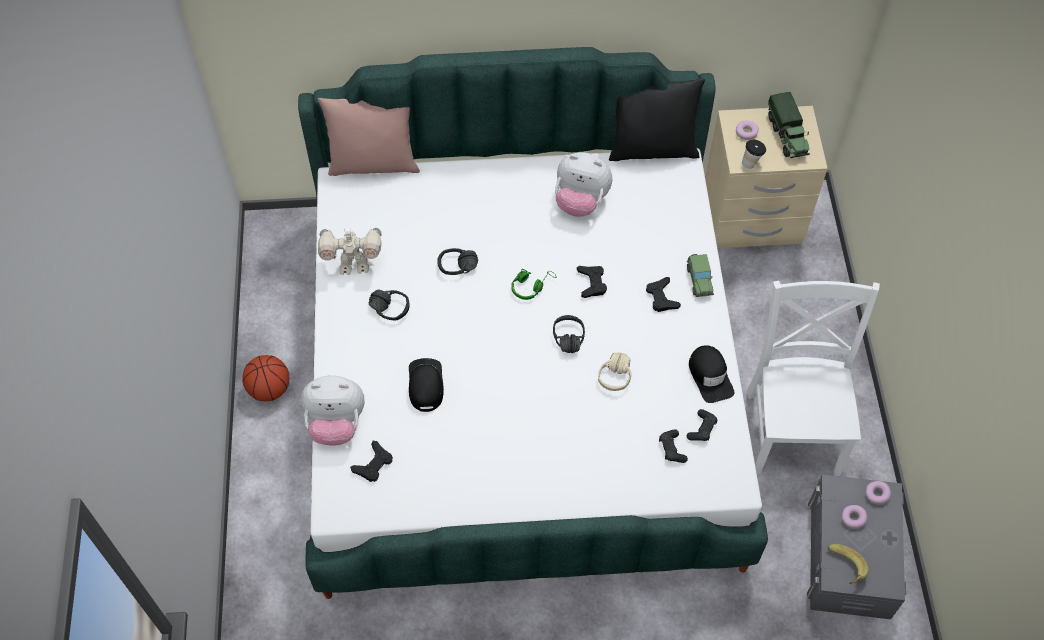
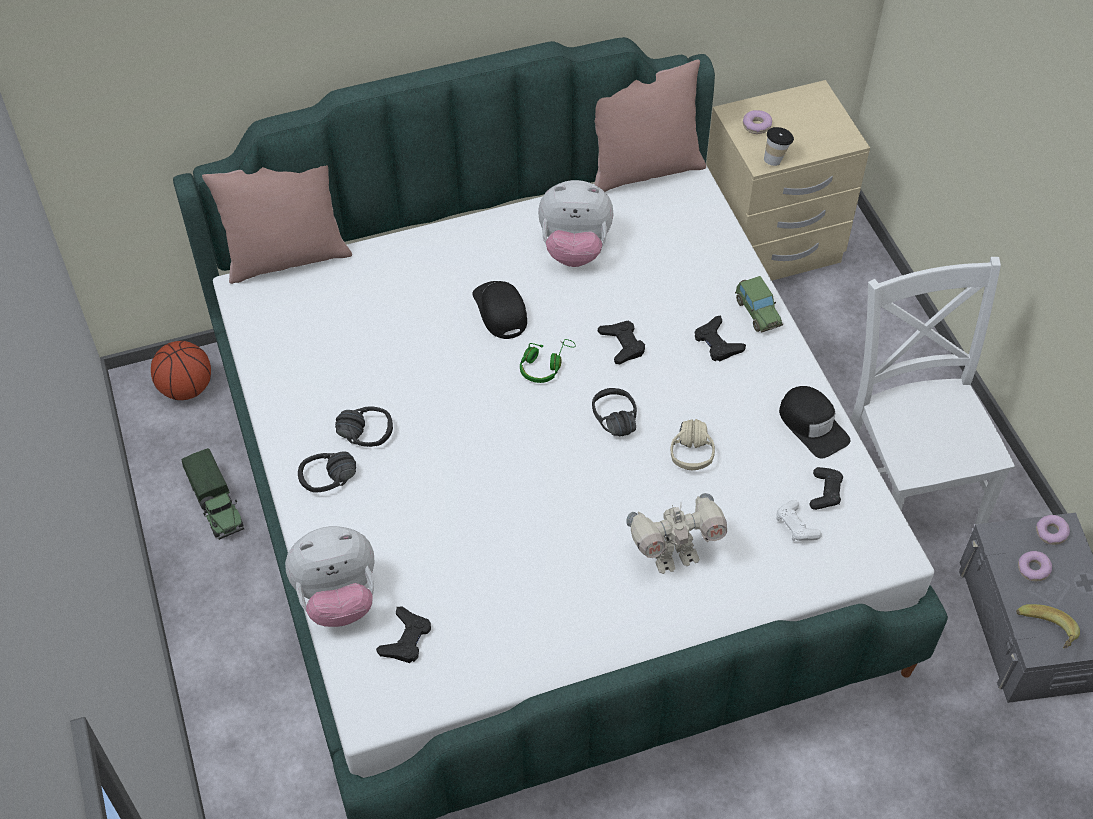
camera: 15 degrees left, 5 degrees down
(269, 389) = (207, 592): basketball -> basketball (186, 388)
(354, 265) = (299, 389): toy robot -> toy robot (673, 555)
(425, 385) = (445, 520): black cap -> black cap (500, 310)
(458, 271) = (443, 367): black headphones -> black headphones (331, 485)
(652, 149) = (644, 169): black pillow -> pink pillow
(672, 449) = (796, 526): black game controller -> white game controller
(787, 135) = (807, 119): toy truck -> toy truck (217, 506)

